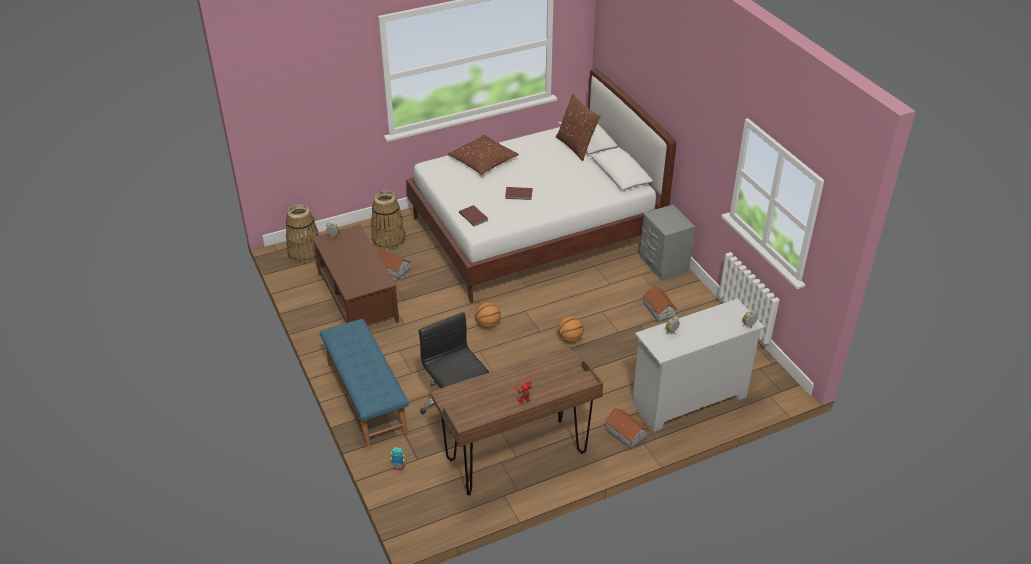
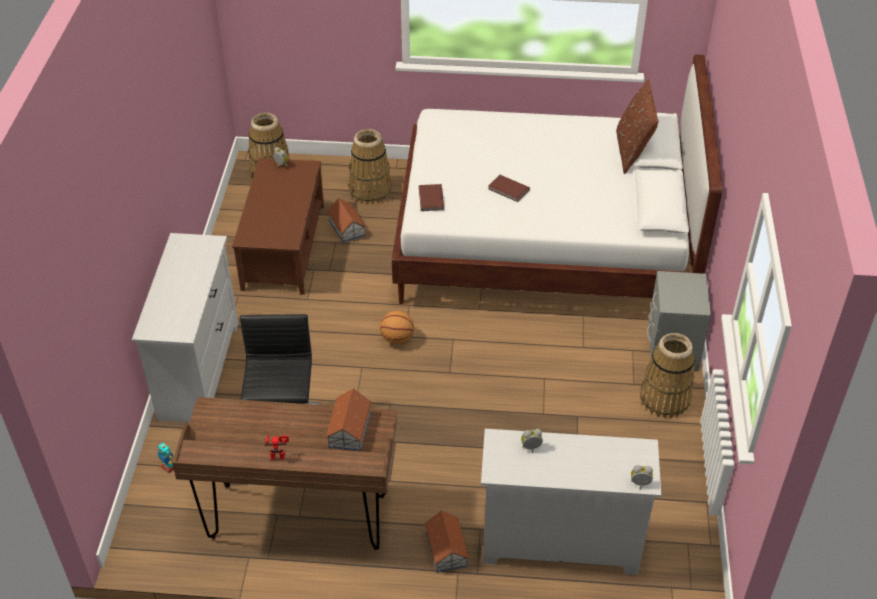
camera: 30 degrees right, 5 degrees up
(365, 397) = (199, 369): blue bench -> white dresser
(483, 161) = (502, 131): brown pillow -> none
(570, 339) = (477, 397): basketball -> none
(659, 310) = (617, 407): toy house -> toy house (349, 430)
(682, 294) = (664, 398): none -> basket

